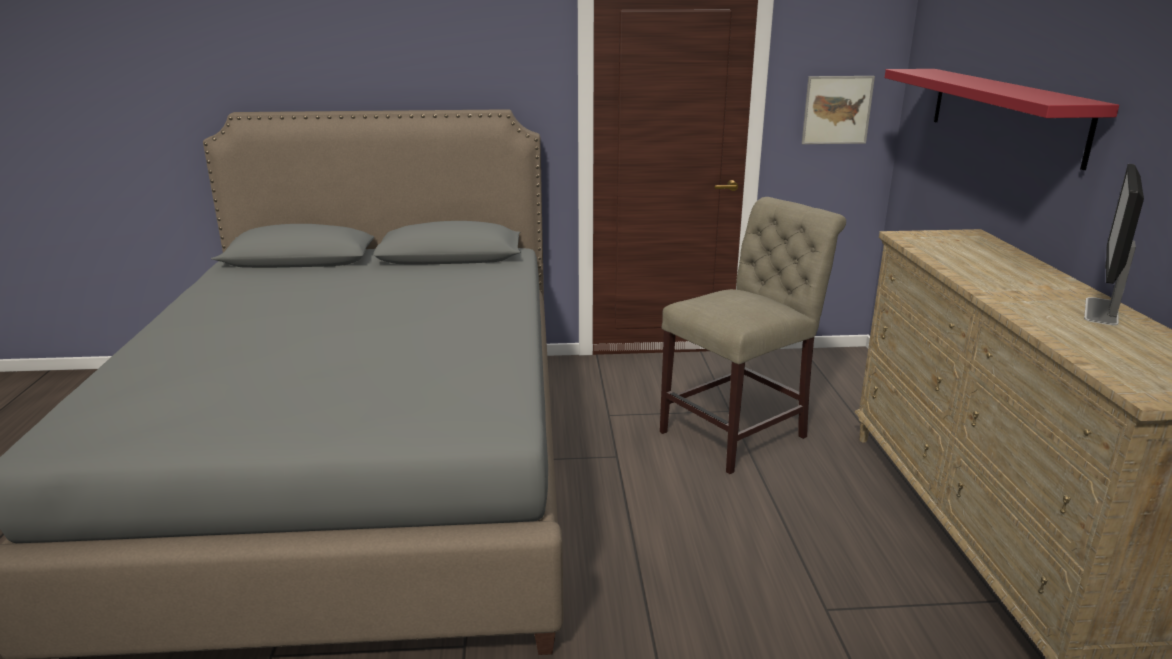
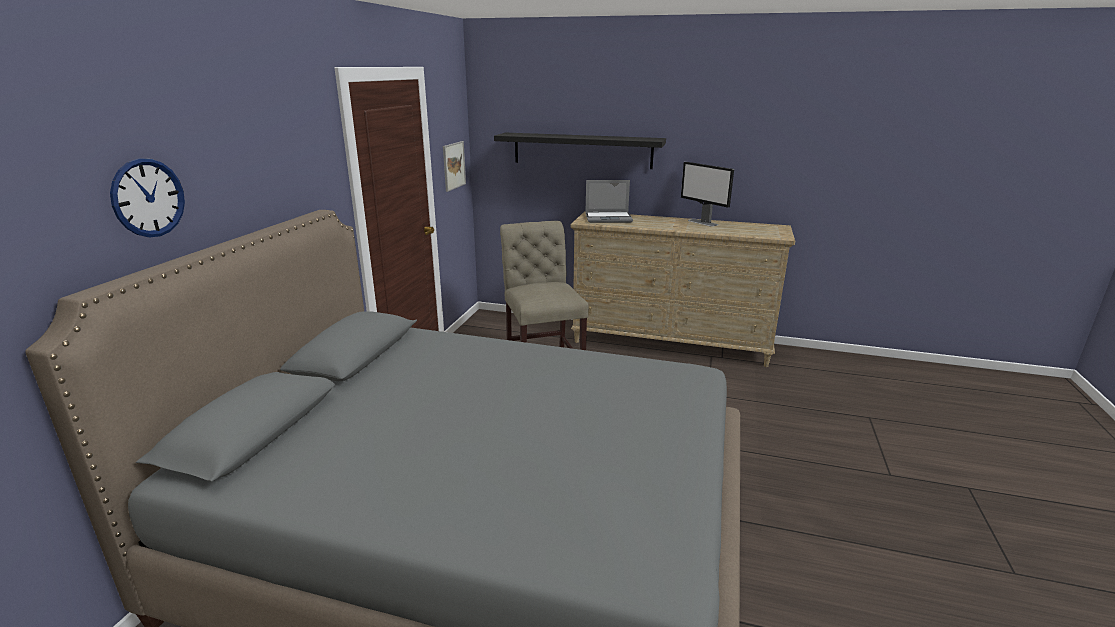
camera: 70 degrees left, 0 degrees up
(315, 58) = (148, 198): none -> wall clock
(965, 246) = (609, 218): none -> laptop
(1004, 113) = (582, 150): red shelf -> black shelf

